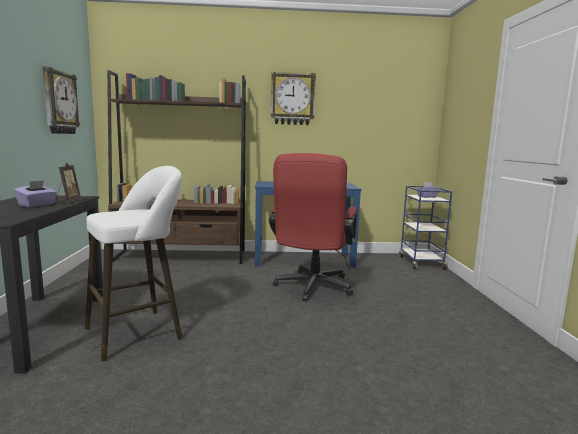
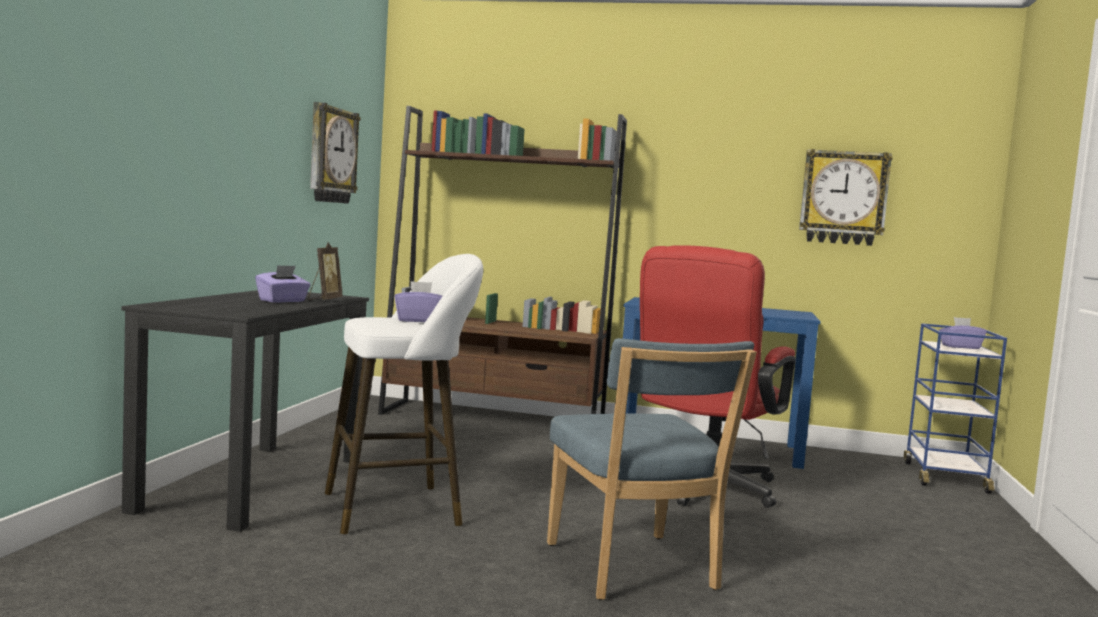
camera: 15 degrees right, 5 degrees down
(140, 212) = (419, 320): none -> purple tissue box
(292, 99) = (708, 155): wall clock -> wall clock (843, 197)
(296, 354) = (634, 570): none -> blue chair

